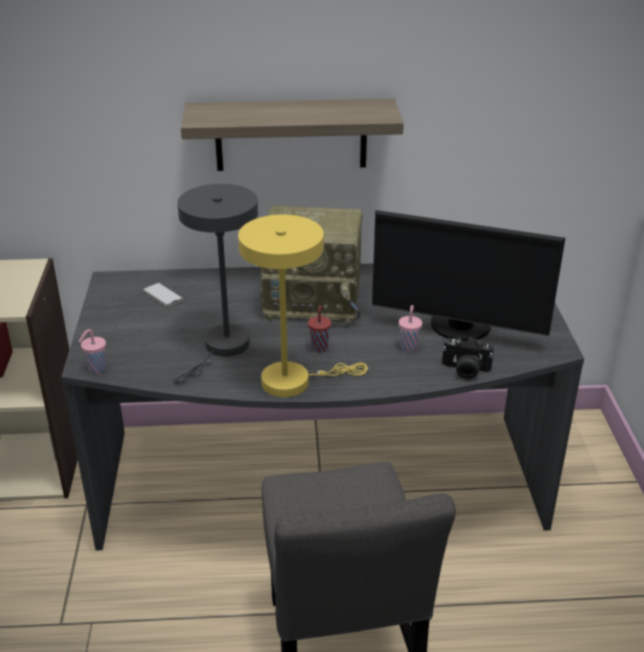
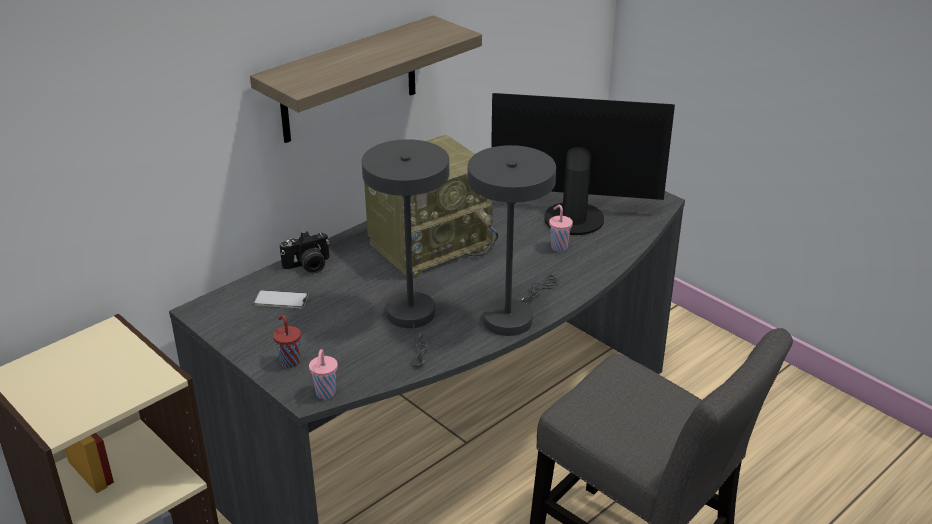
camera: 40 degrees left, 0 degrees up
(294, 380) = (512, 315): yellow table lamp -> grey table lamp
(319, 347) = (491, 279): red cup -> red cup (289, 361)
(459, 328) = (574, 215): monitor -> monitor turned 150 degrees counterclockwise
(465, 371) = (623, 246): camera -> camera (308, 266)

